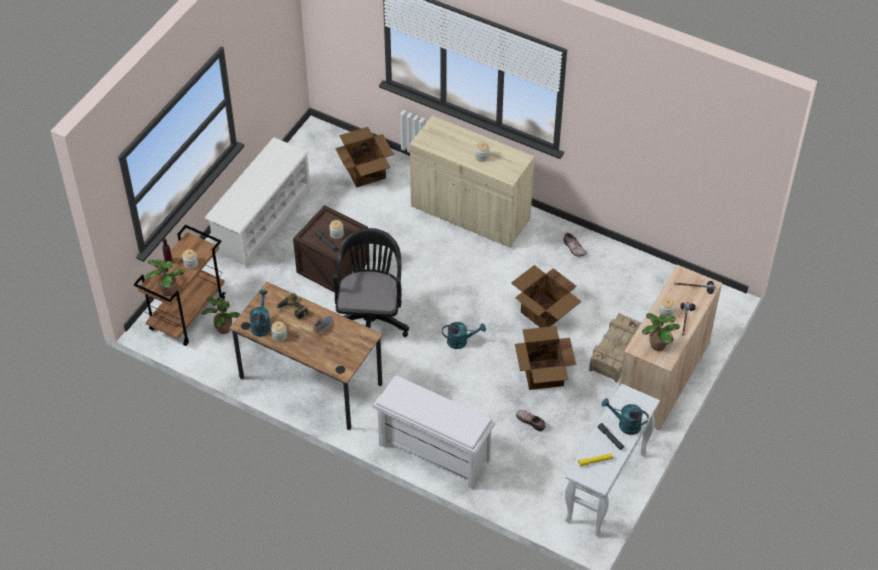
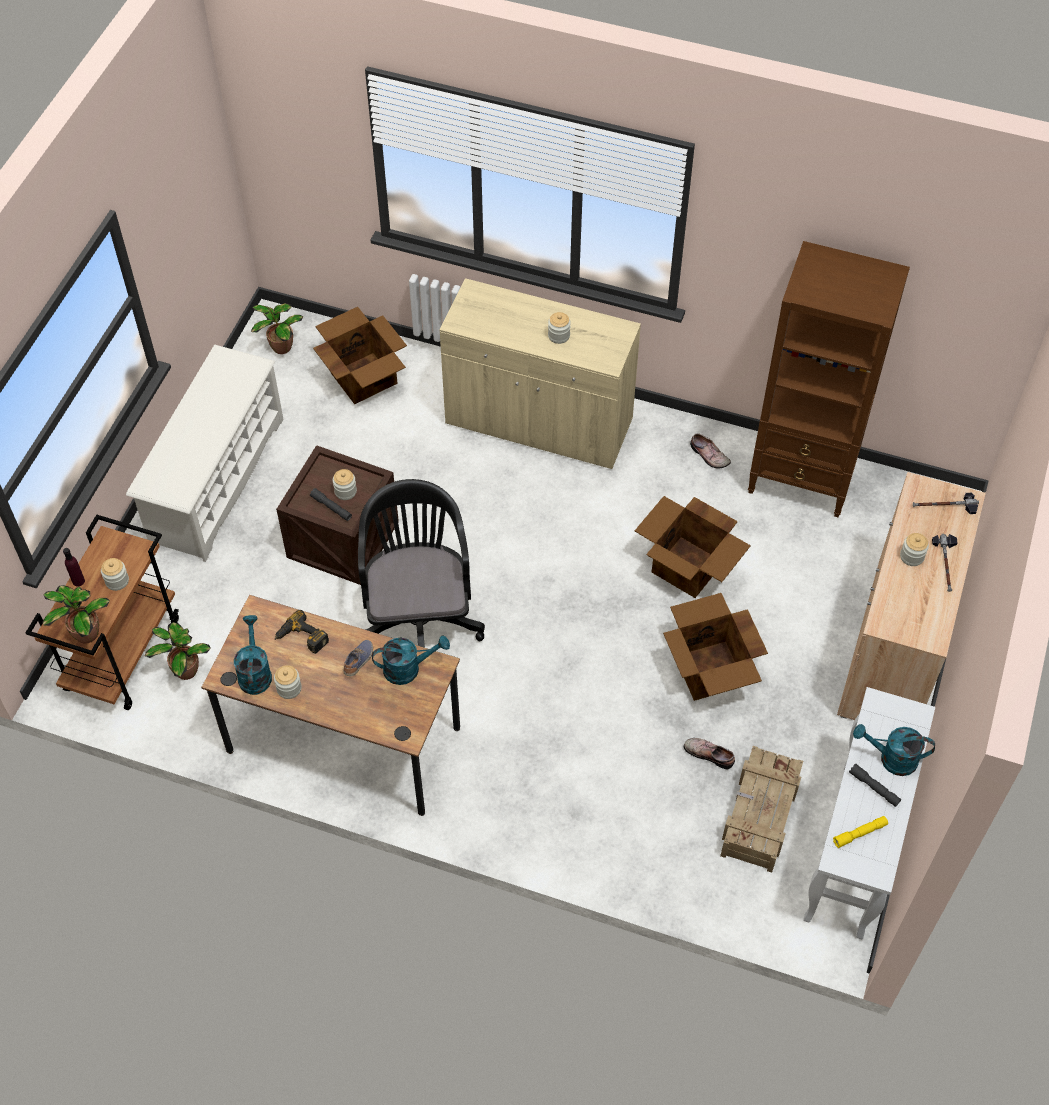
camera: 10 degrees left, 5 degrees up
(433, 452) = (565, 833): white bench -> none
(461, 341) = (570, 634): turquoise watering can -> turquoise watering can (408, 668)
(616, 353) = (814, 618): crate -> crate (759, 815)
(630, 269) = (802, 478): none -> brown bookcase
(656, 345) = (912, 614): potted plant -> potted plant (280, 347)

